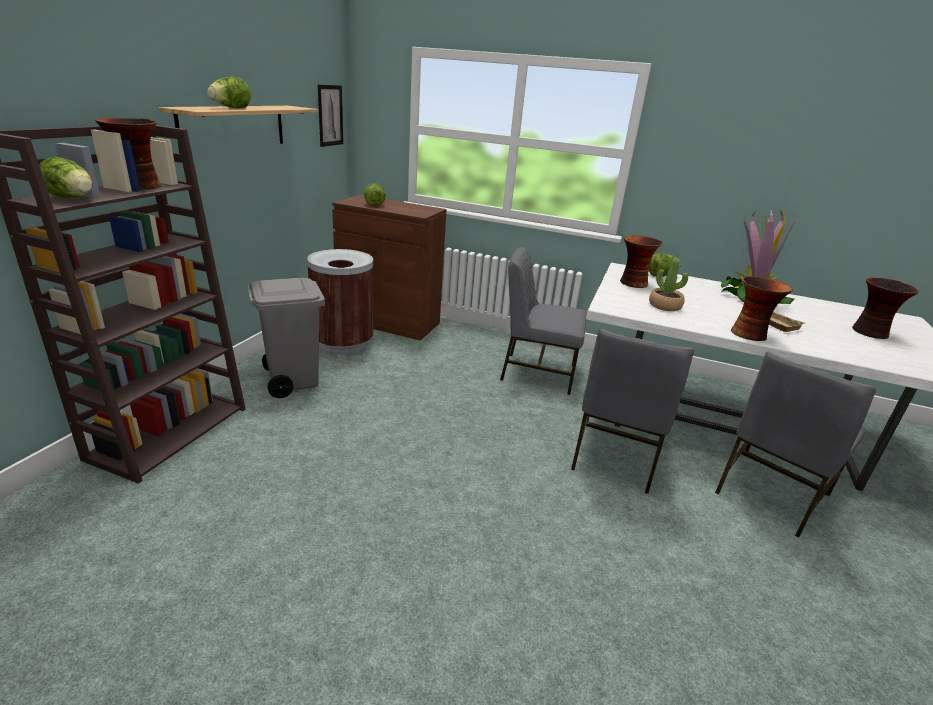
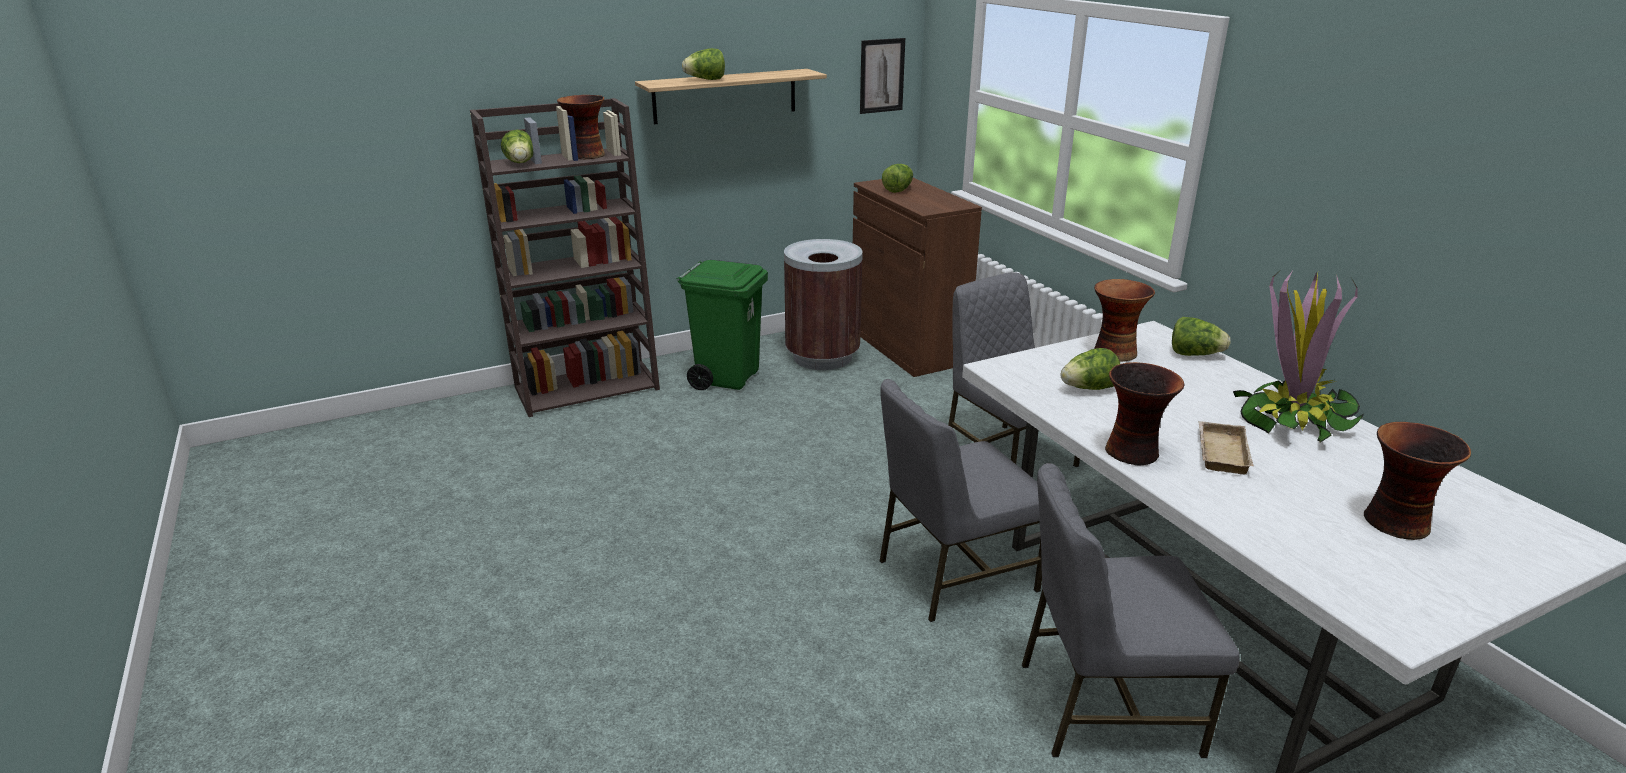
camera: 45 degrees right, 0 degrees up
(292, 381) = (727, 378): grey trash can -> green trash can
(664, 306) = (1088, 389): potted plant -> lettuce

